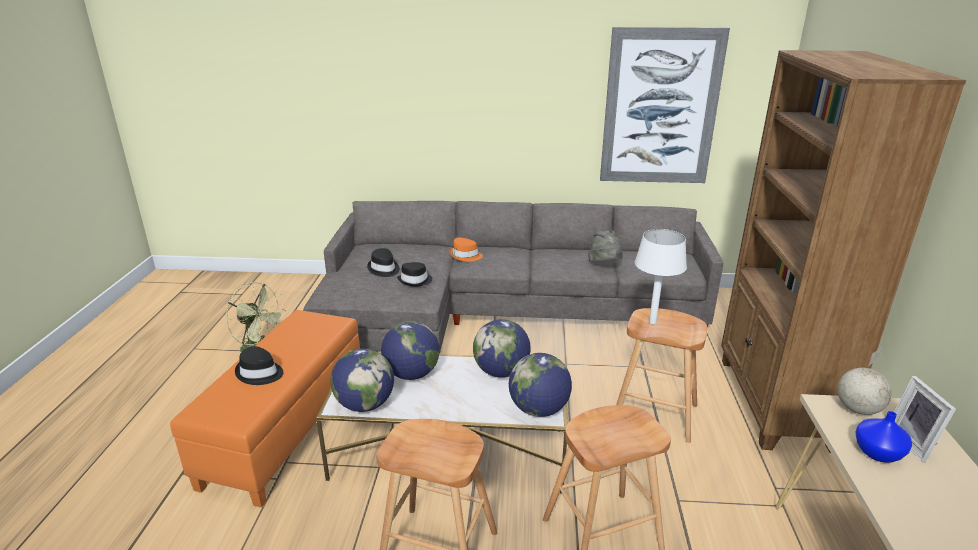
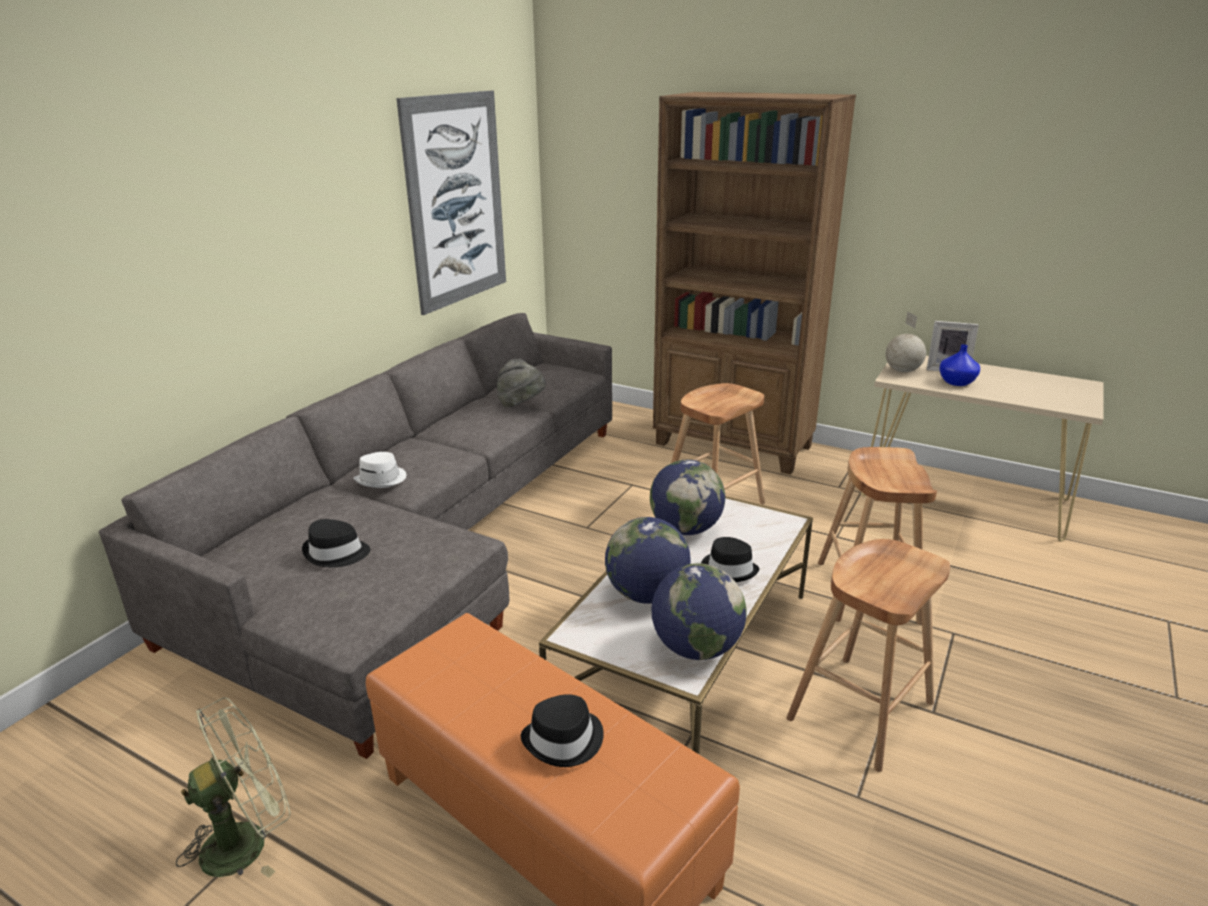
camera: 65 degrees left, 0 degrees up
(415, 281) = (410, 533): black hat -> black hat (728, 570)
(465, 256) = (382, 479): orange hat -> white hat
(539, 409) = (772, 524): globe -> none
(652, 321) = (706, 404): white table lamp -> none

